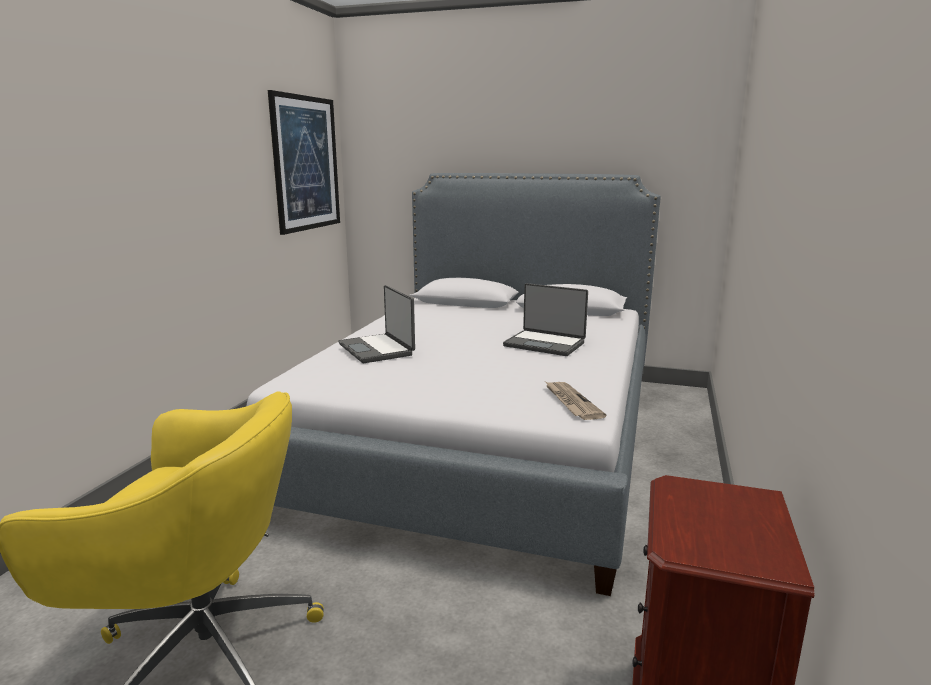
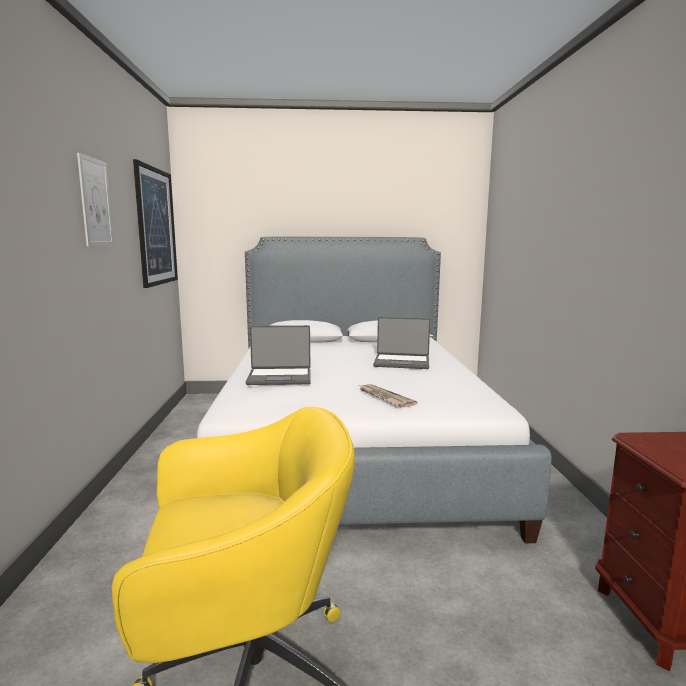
camera: 20 degrees left, 5 degrees down
(203, 145) = (95, 202): none -> picture
(377, 349) = (280, 377): laptop -> laptop turned 45 degrees counterclockwise
(571, 402) = (473, 398): newspaper -> newspaper (384, 397)

